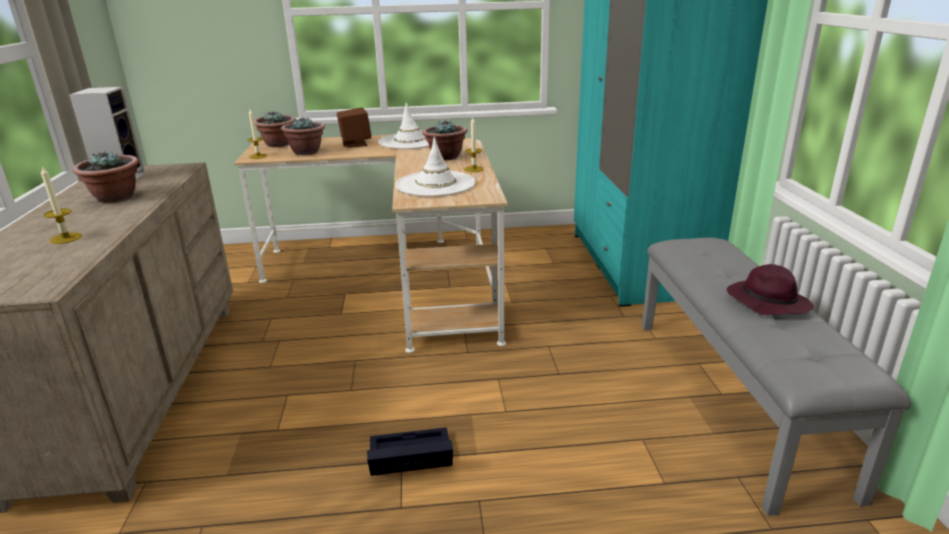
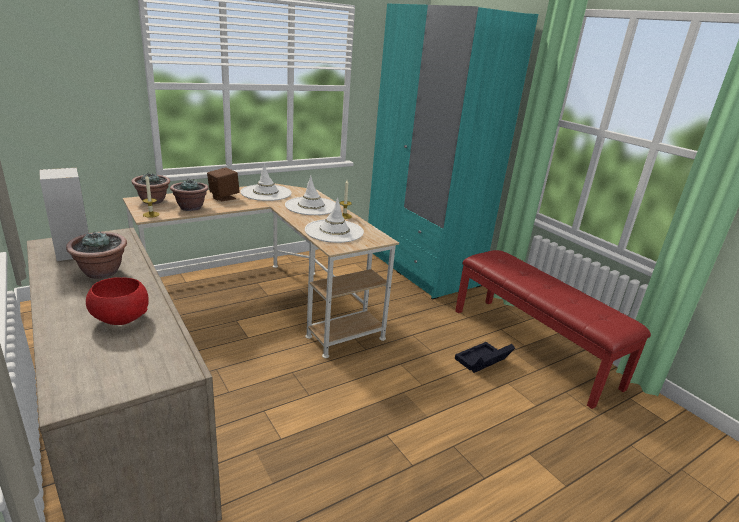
camera: 30 degrees left, 0 degrees up
(66, 238) = (120, 319): candle -> red bowl
(408, 460) = (391, 433): black storage box -> black storage box (482, 362)
(445, 157) = (311, 206): potted plant -> white hat
(735, 398) = (533, 346): grey bench -> red bench
(766, 302) = (558, 289): purple hat -> none

